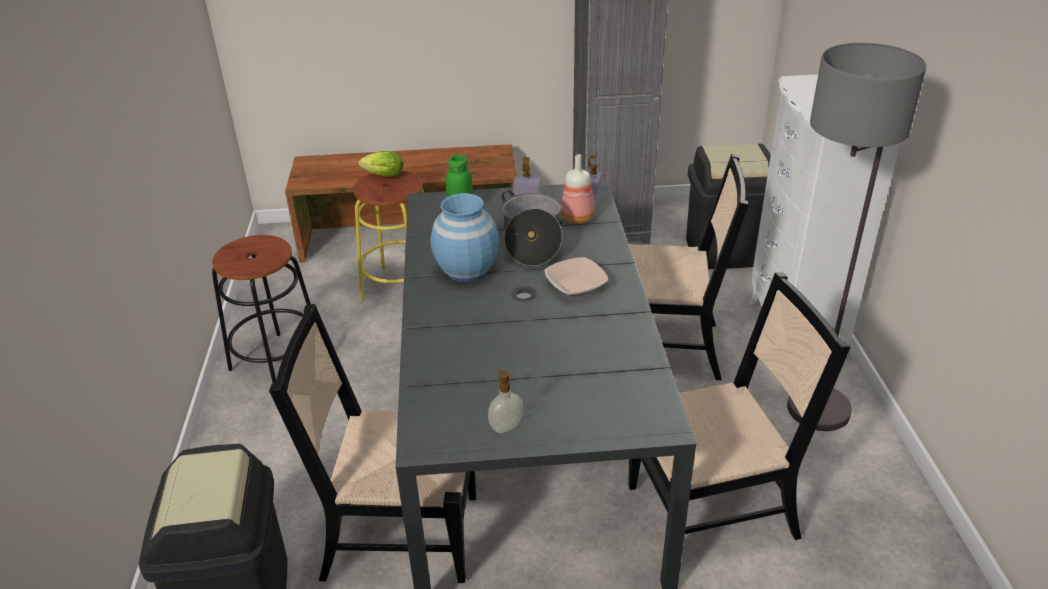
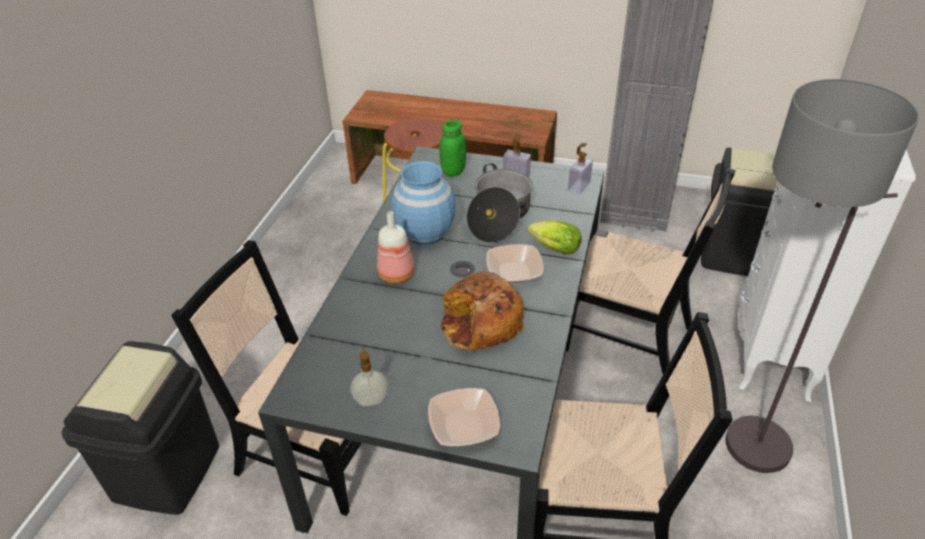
camera: 20 degrees right, 5 degrees up
(277, 362) = (293, 269): black stool -> none
(381, 176) = (415, 123): lettuce -> lettuce (552, 248)
(571, 336) = (481, 323): none -> bread
(578, 218) = (555, 202): bottle -> bottle (397, 275)
(608, 424) = (464, 426): none -> bowl

